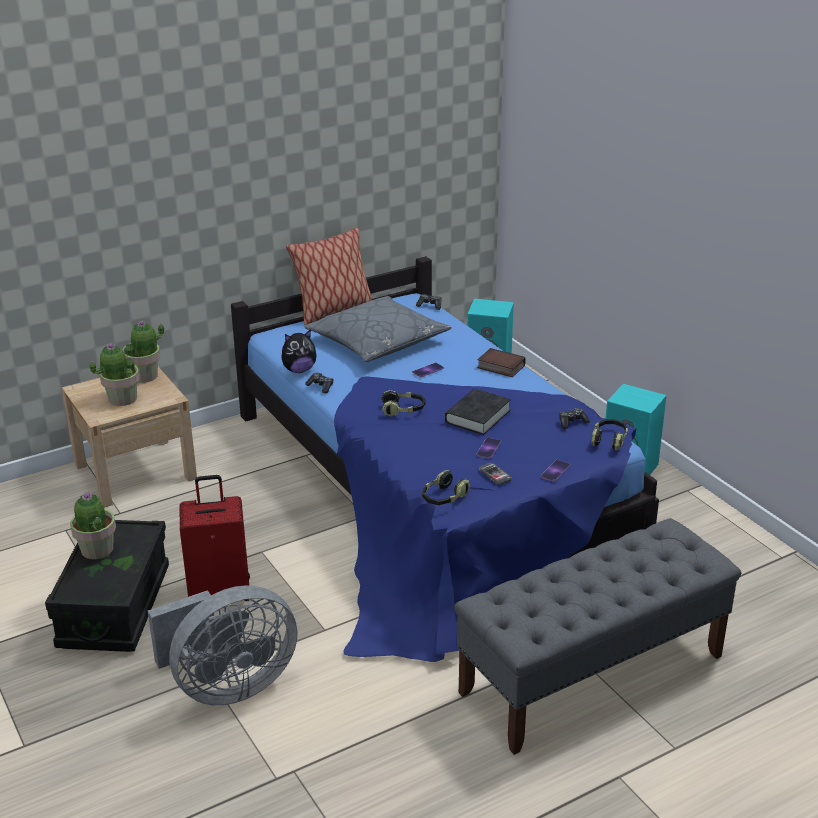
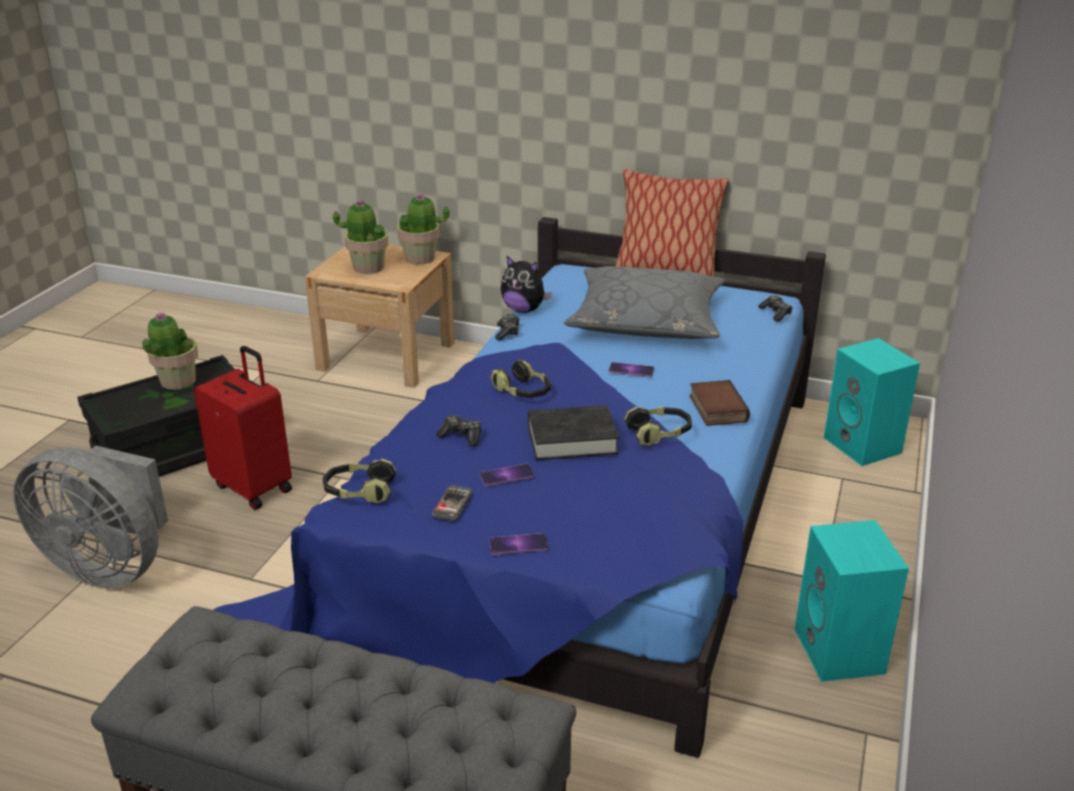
camera: 50 degrees right, 0 degrees up
(572, 422) = (656, 508): game controller -> game controller (461, 436)
(609, 440) = (654, 556): headphones -> headphones (659, 434)

